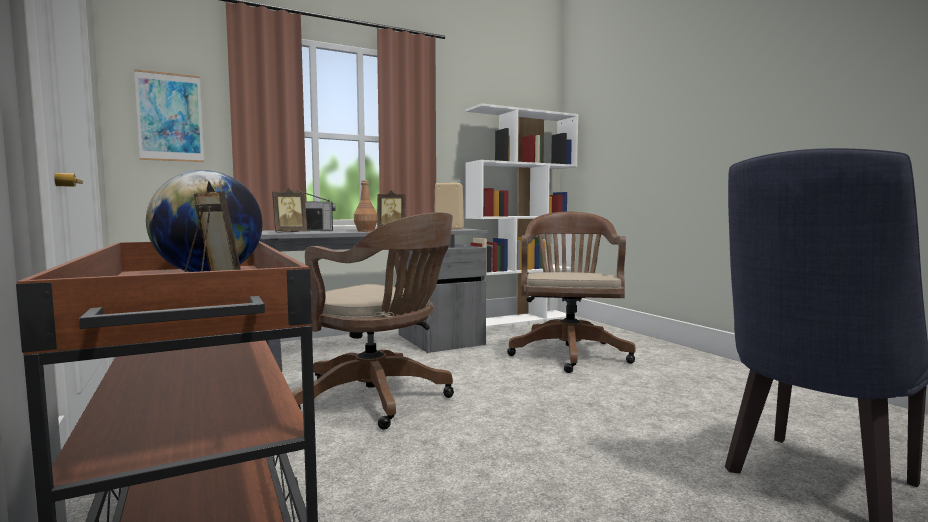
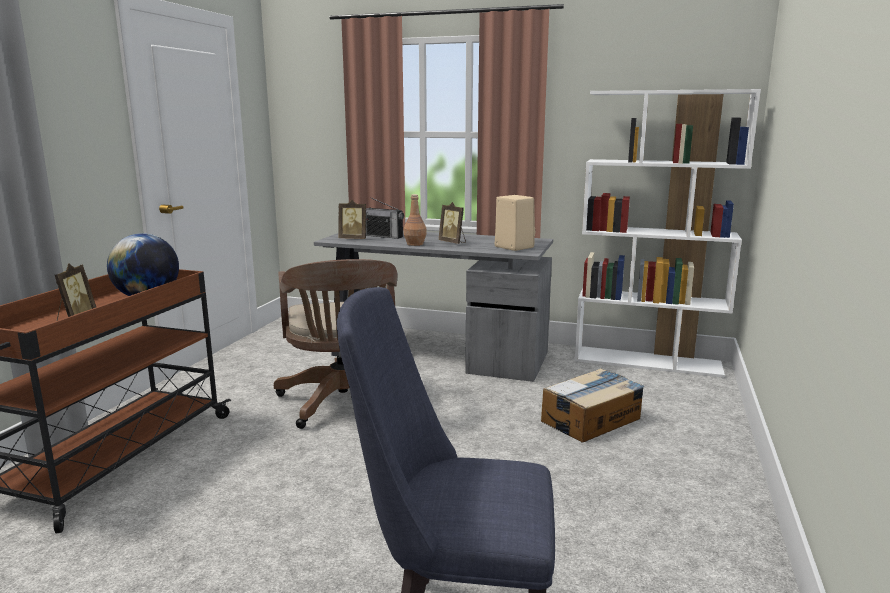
camera: 45 degrees right, 10 degrees up
(170, 117) = (311, 126): picture -> none
(569, 352) = (591, 420): brown office chair -> cardboard box

